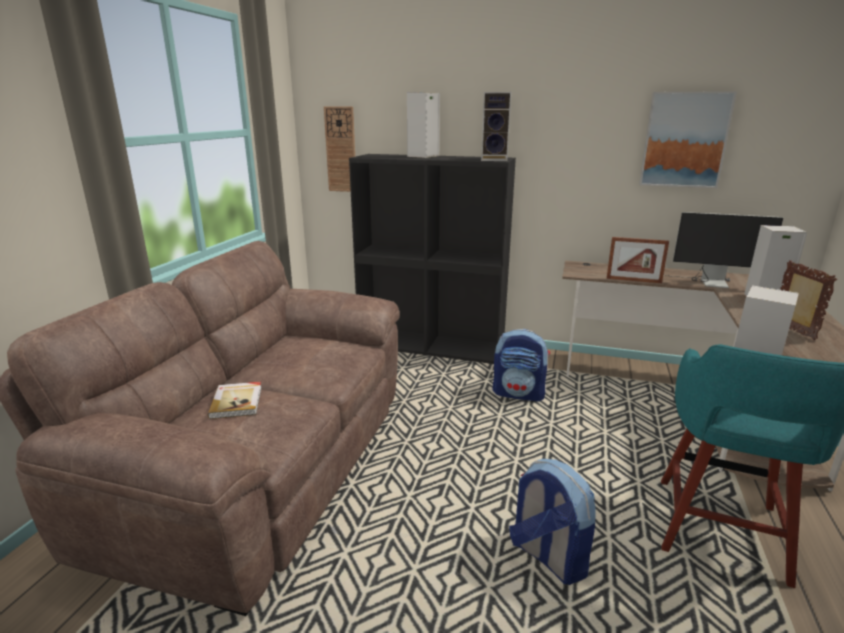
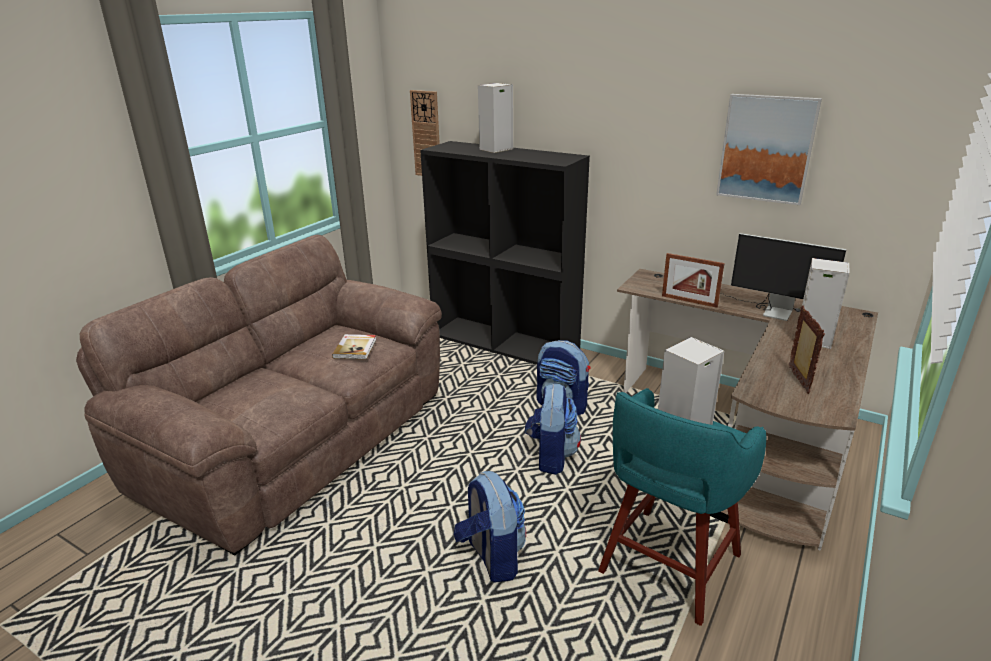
camera: 15 degrees right, 5 degrees up
(237, 402) = (260, 385): book -> book (355, 348)
(495, 159) = (559, 160): speaker -> none
(539, 442) = (551, 456): none -> backpack

